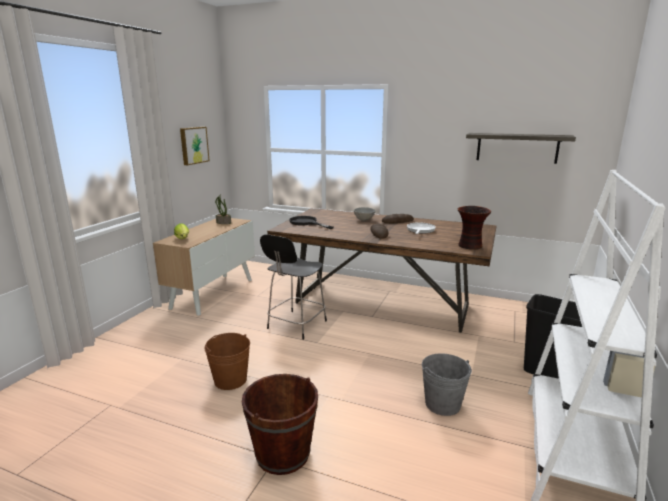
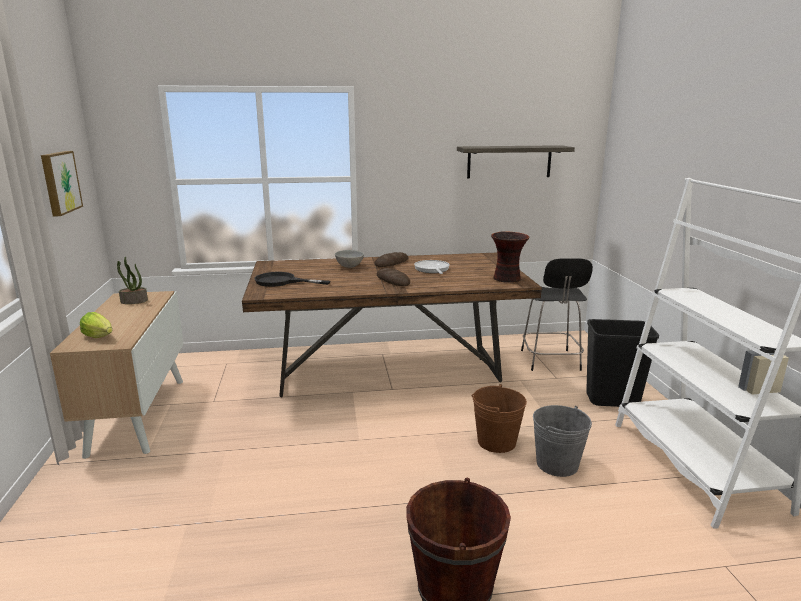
camera: 30 degrees left, 0 degrees up
(230, 380) = (293, 526): brown bucket -> brown bucket (496, 442)
(295, 325) = (310, 426): black chair -> black chair (550, 361)

